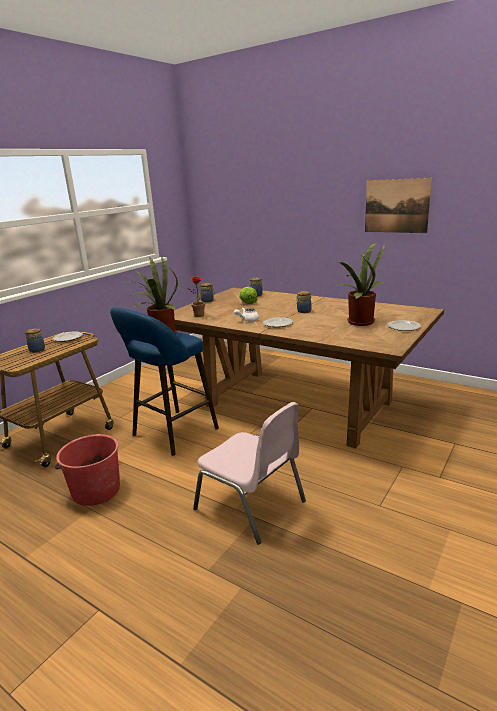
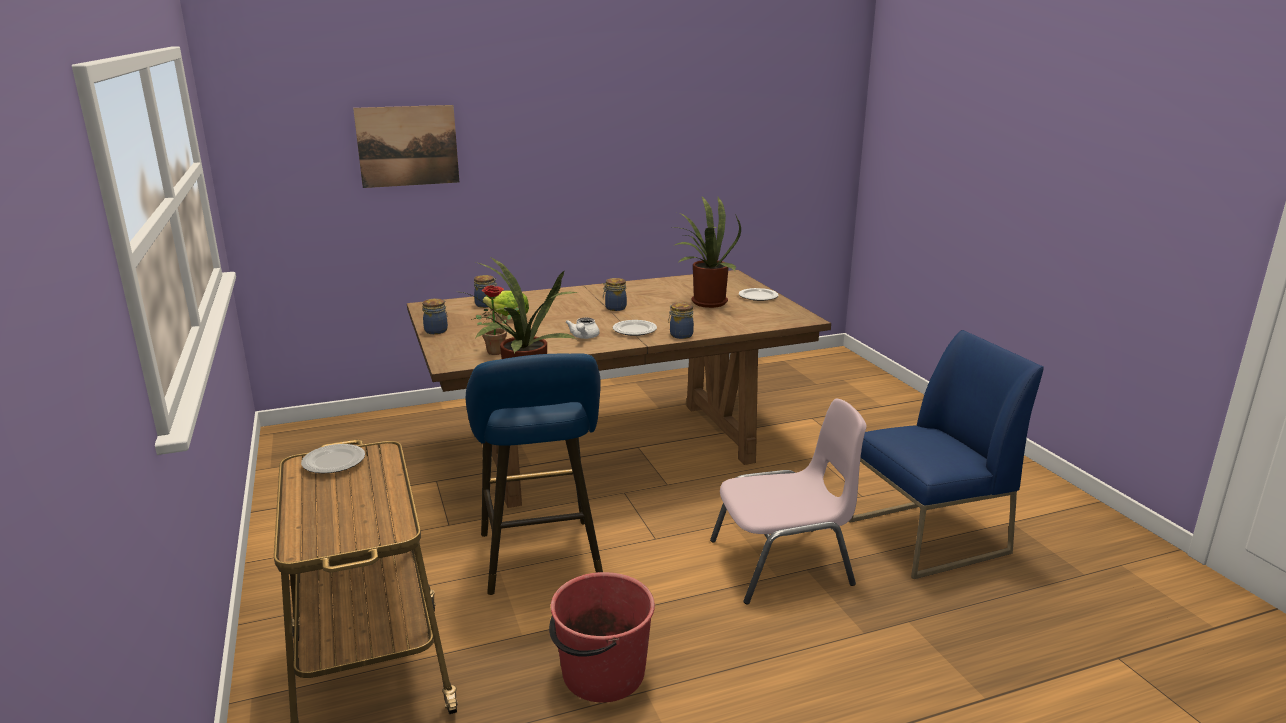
camera: 55 degrees left, 0 degrees up
(37, 349) = (333, 499): jar -> jar (680, 335)
(365, 558) = (927, 537): none -> blue chair
(396, 206) = (628, 145): picture -> picture (408, 146)

